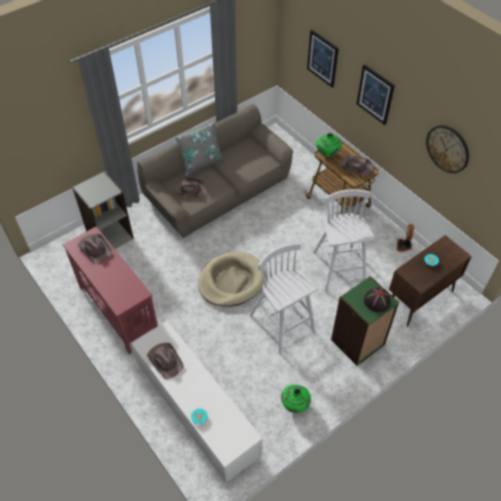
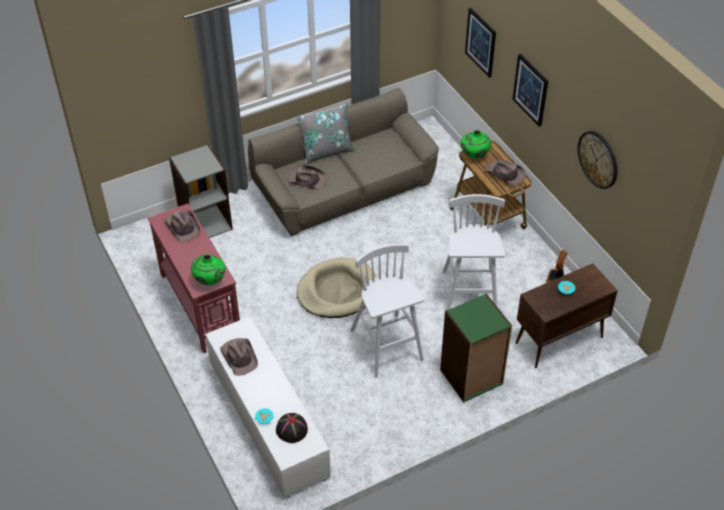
camera: 10 degrees right, 5 degrees down
(295, 405) = (380, 432): green vase -> green vase (210, 281)
(376, 301) = (486, 321): black hat -> black hat (291, 429)

